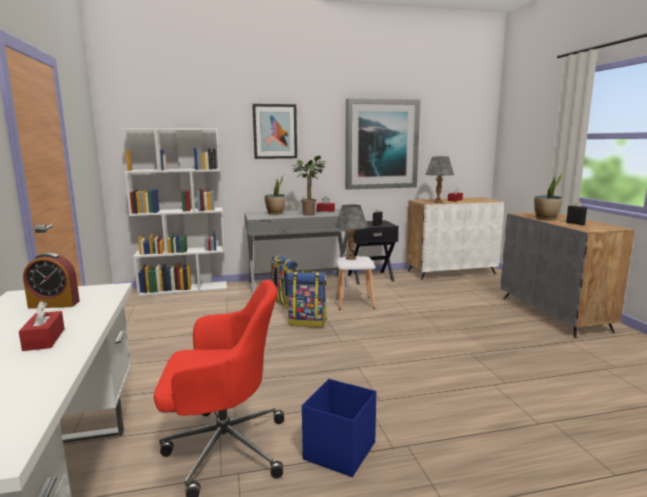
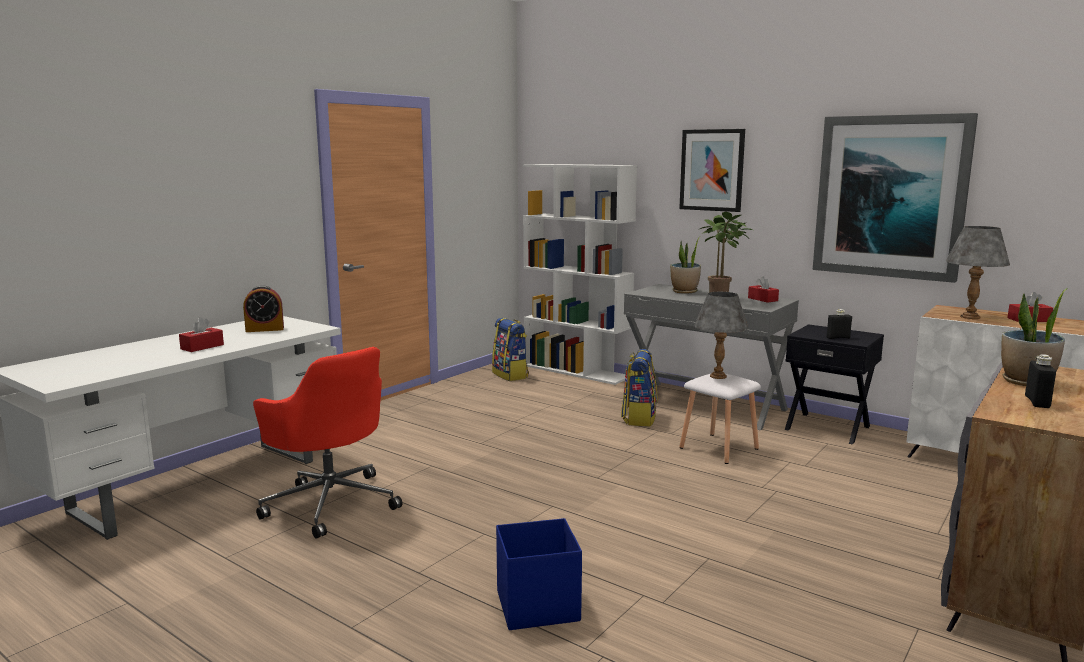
camera: 50 degrees right, 0 degrees up
(54, 304) = (265, 329): alarm clock -> alarm clock turned 60 degrees counterclockwise
(308, 322) = (612, 446): backpack -> backpack (511, 375)
(338, 452) = (381, 549): blue storage box -> blue storage box (536, 606)

